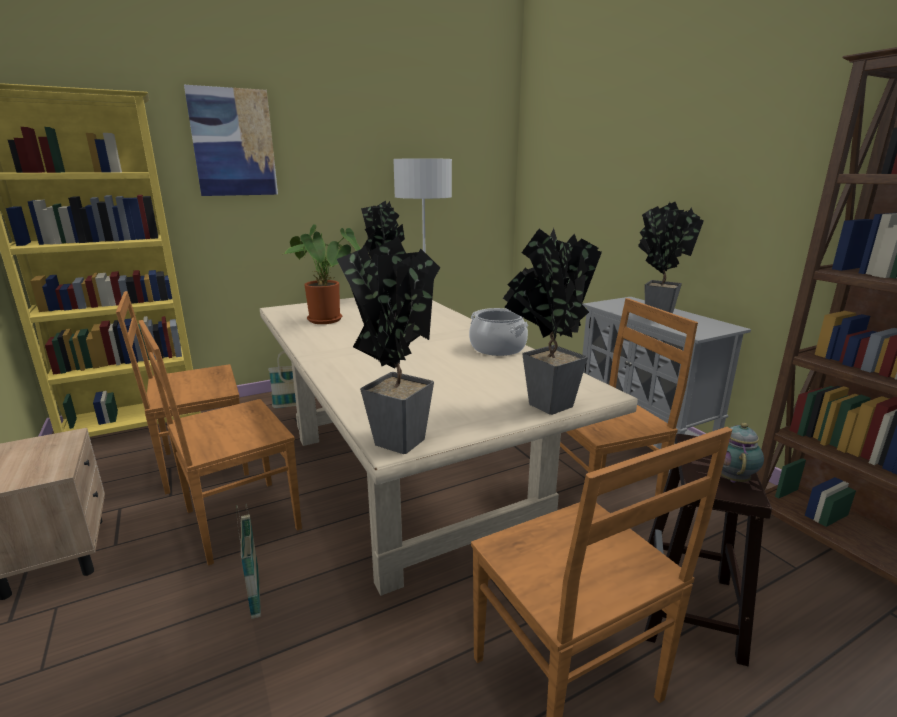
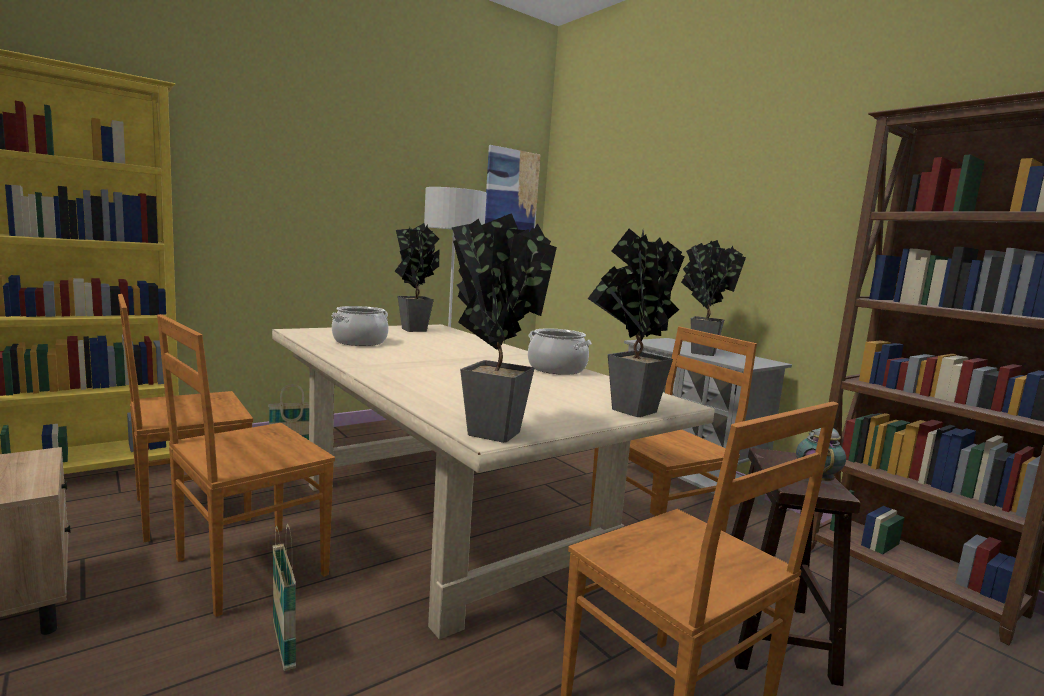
camera: 10 degrees left, 10 degrees down
(233, 143) = (254, 152): picture -> picture (511, 192)
(328, 321) = (360, 342): potted plant -> cooking pot

